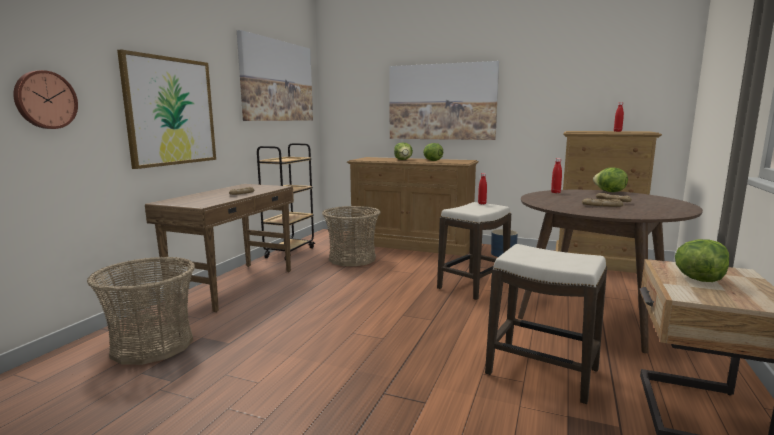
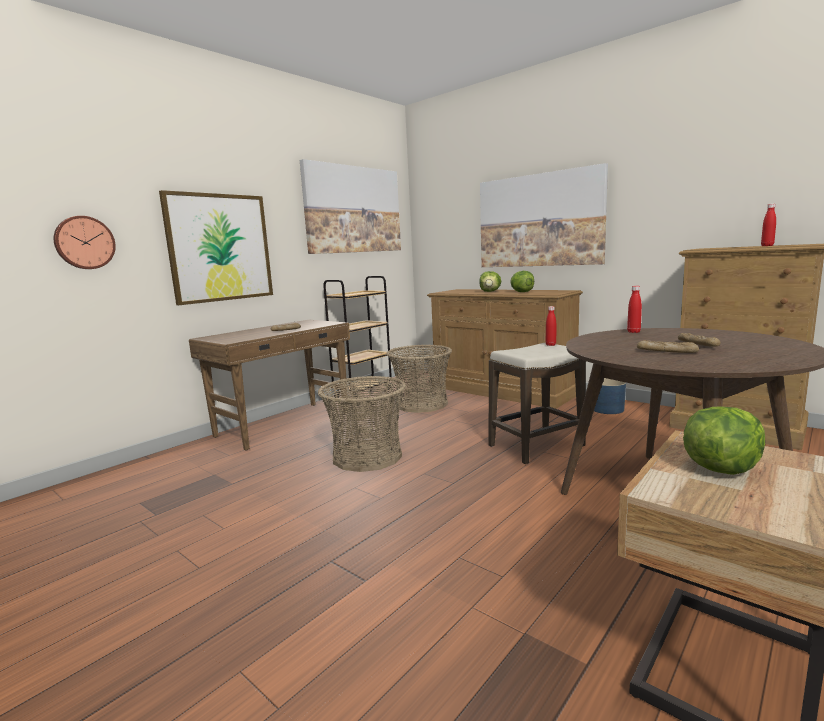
camera: 20 degrees right, 0 degrees up
(153, 345) = (170, 477): basket -> basket (367, 456)
(541, 372) = (536, 568): stool -> none
(609, 192) = (717, 332): lettuce -> none

